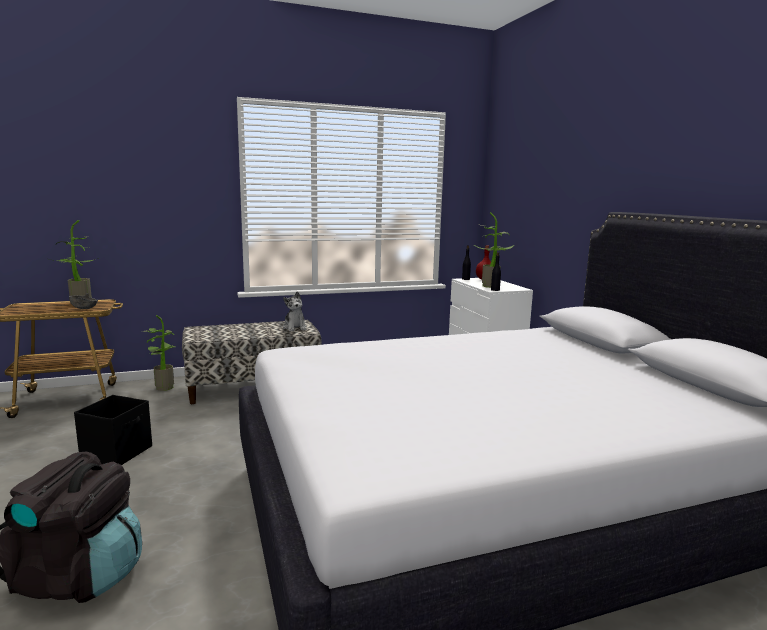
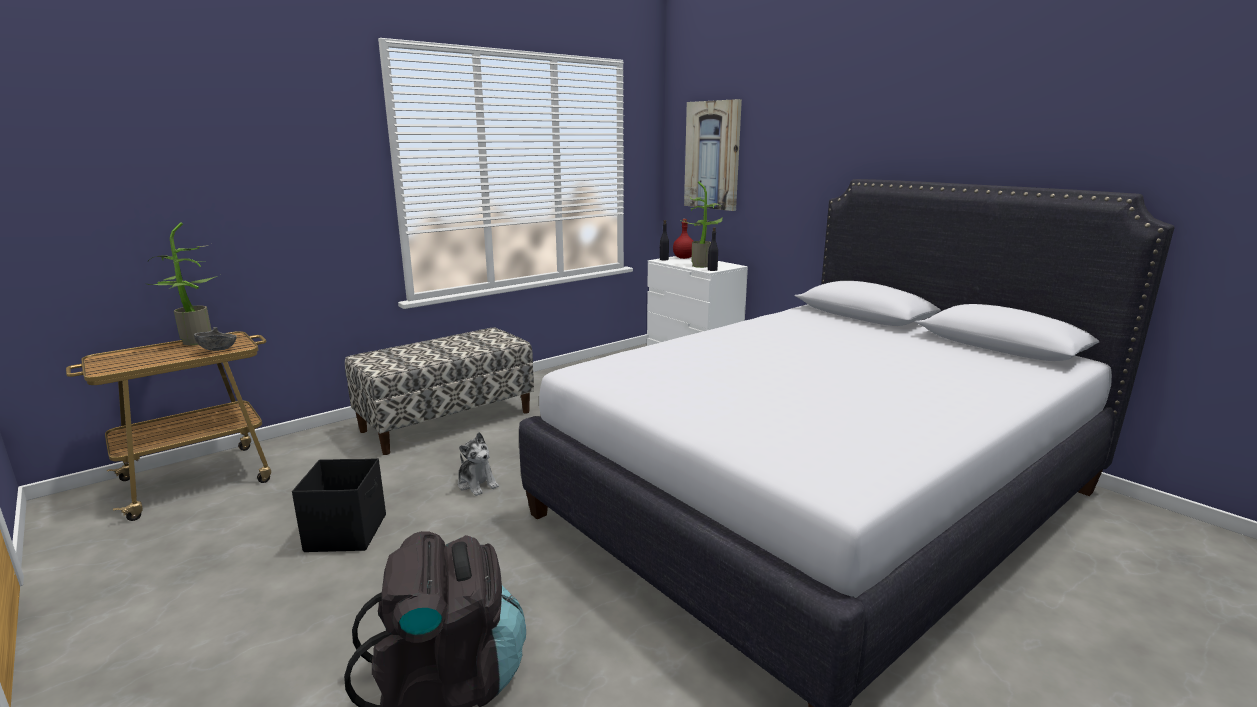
camera: 20 degrees left, 5 degrees up
(163, 387) = (324, 440): potted plant -> none
(295, 327) = (492, 339): plush toy -> plush toy (477, 484)
(515, 191) = (712, 155): none -> picture

